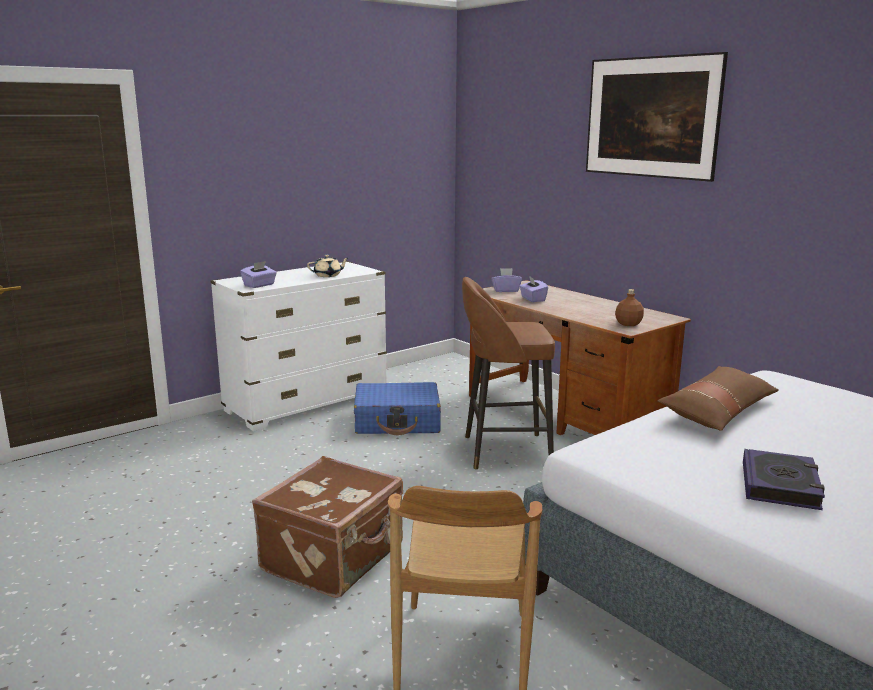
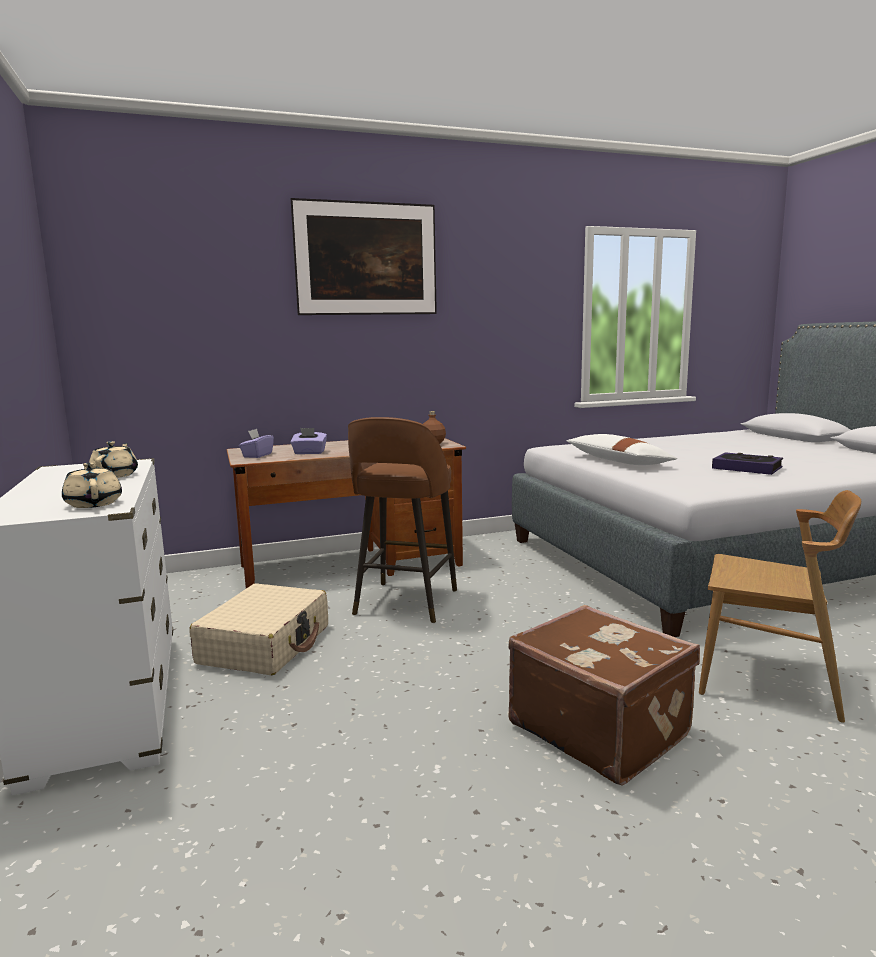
camera: 70 degrees left, 5 degrees down
(259, 285) = (94, 503): purple tissue box -> beige teapot
(398, 421) = (265, 644): blue suitcase -> beige suitcase
(718, 411) = (618, 462): brown pillow -> white pillow

